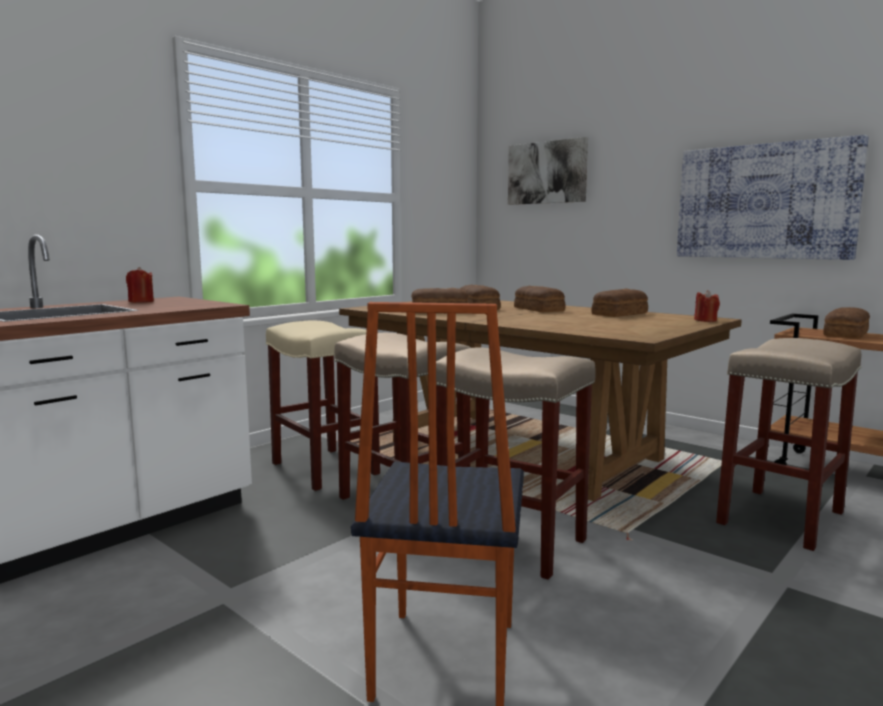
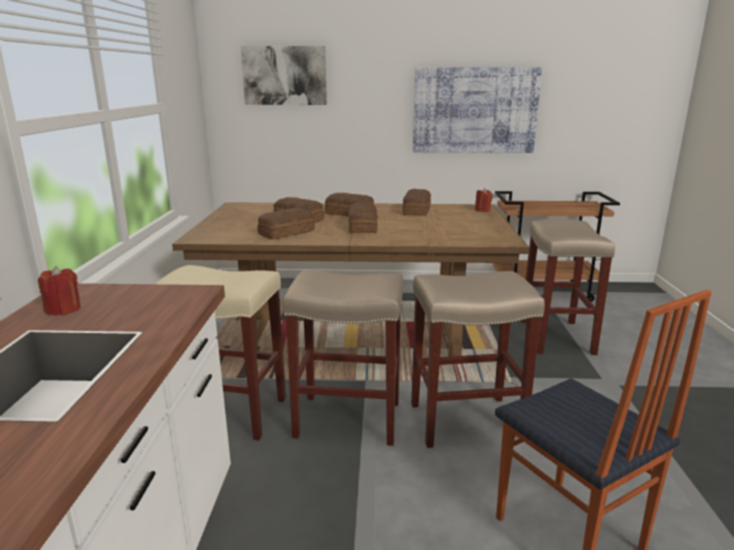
camera: 40 degrees left, 10 degrees up
(847, 334) = (538, 204): bread -> bread (363, 226)

